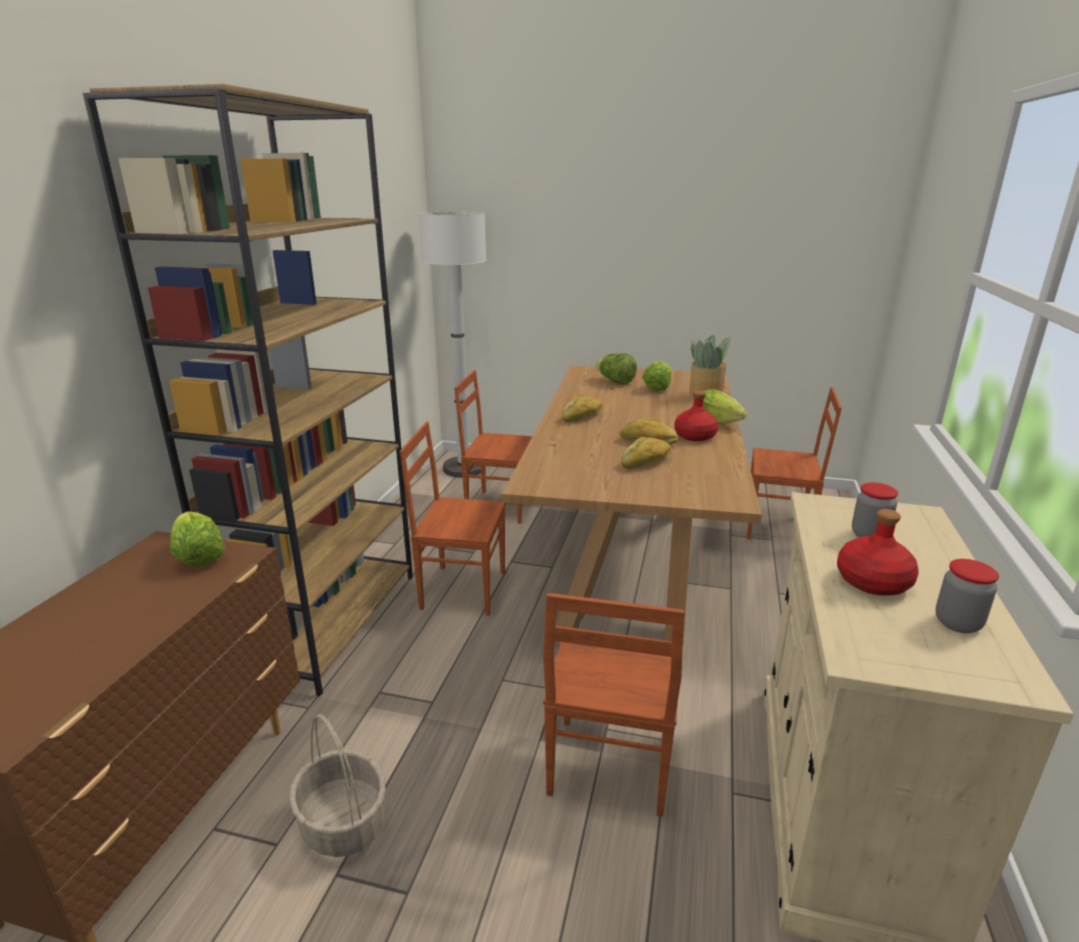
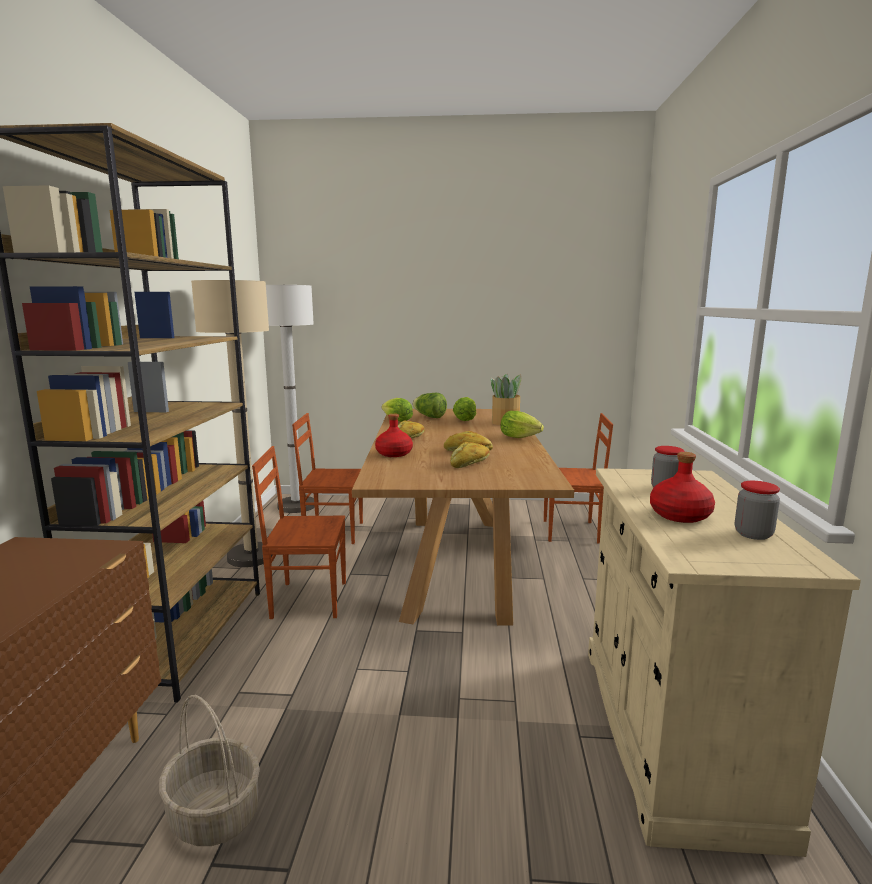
camera: 10 degrees left, 10 degrees down
(199, 557) = (63, 553): lettuce -> lettuce (397, 420)
(409, 530) = (251, 556): none -> beige floor lamp
(607, 767) = (465, 729): brown chair -> none
(694, 436) = (504, 446): red bottle -> red bottle (393, 454)

